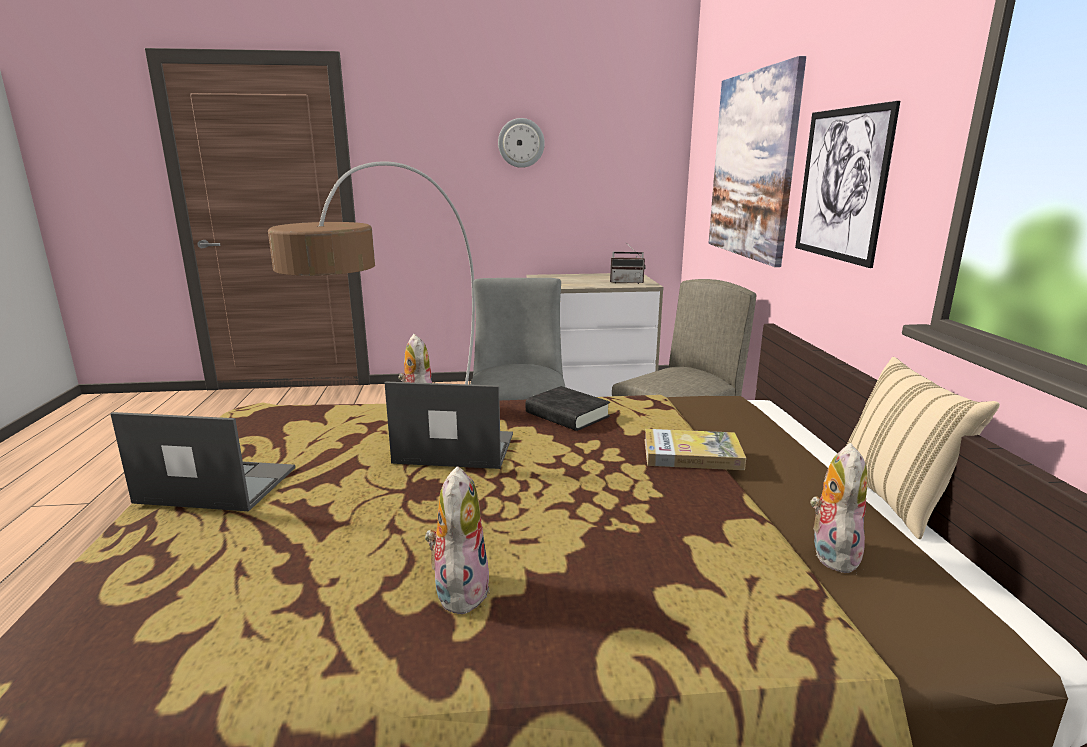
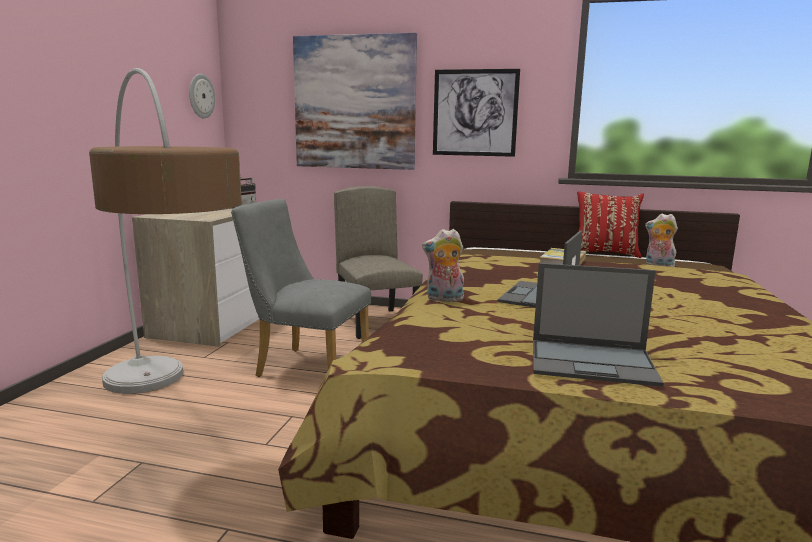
camera: 70 degrees left, 5 degrees down
(215, 485) = (593, 362): laptop -> laptop turned 105 degrees counterclockwise
(459, 589) = (724, 310): plush toy -> none
(521, 143) = (110, 65): wall clock -> wall clock (201, 96)
(567, 415) = (487, 271): black book -> none
(895, 499) = (605, 253): beige pillow -> red pillow

